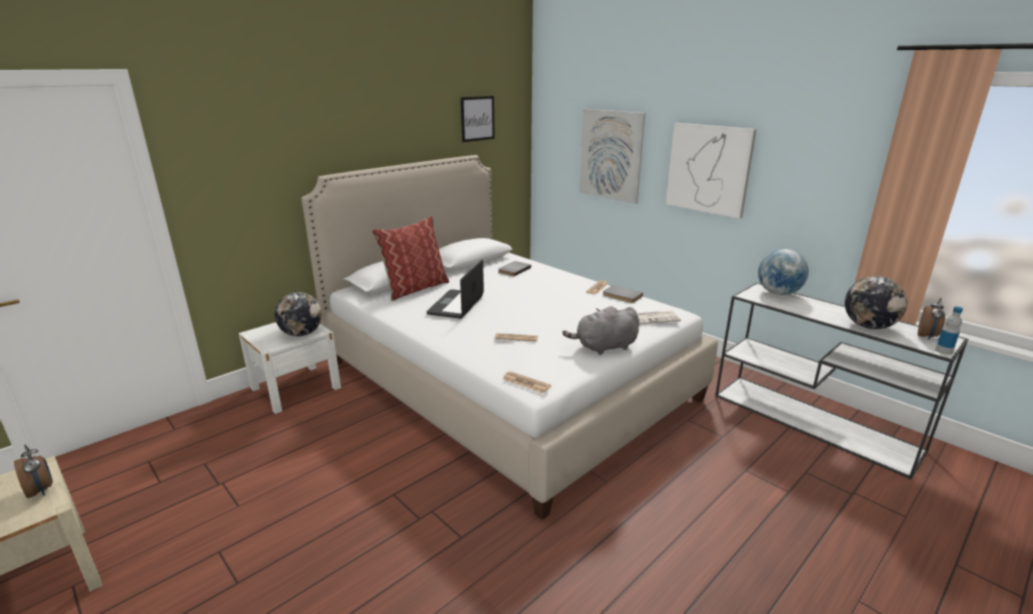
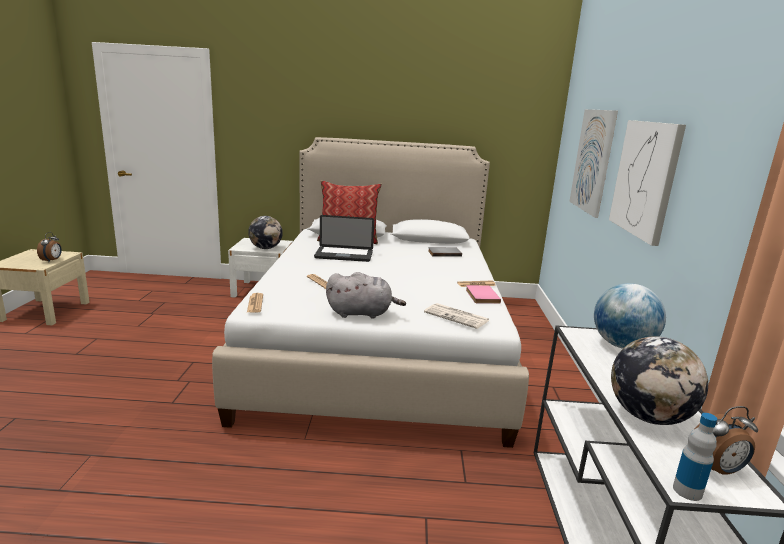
camera: 45 degrees right, 5 degrees down
(456, 305) = (344, 255): laptop -> laptop turned 150 degrees counterclockwise
(477, 118) = (488, 113): picture -> none
(604, 347) = (362, 313): grey plush toy -> grey plush toy turned 150 degrees clockwise
(621, 296) = (481, 296): grey book -> pink book

